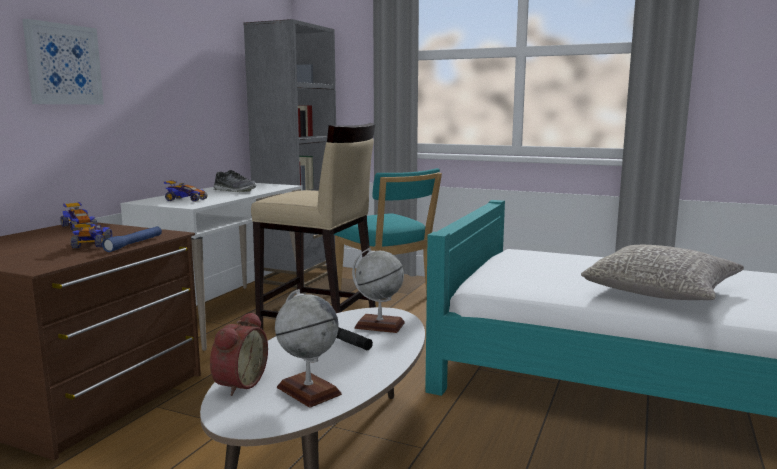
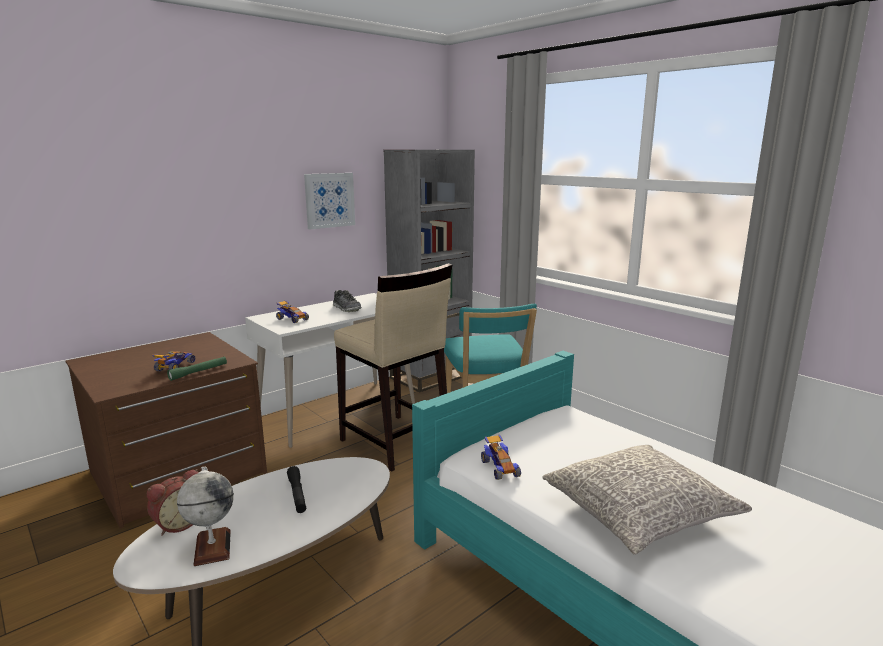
camera: 25 degrees right, 5 degrees up
(63, 64) = (196, 211): picture -> picture (329, 200)
(79, 227) = (196, 341): toy car -> toy car (499, 468)
(134, 244) = (198, 372): blue flashlight -> green flashlight
(379, 325) = (346, 483): globe -> none

